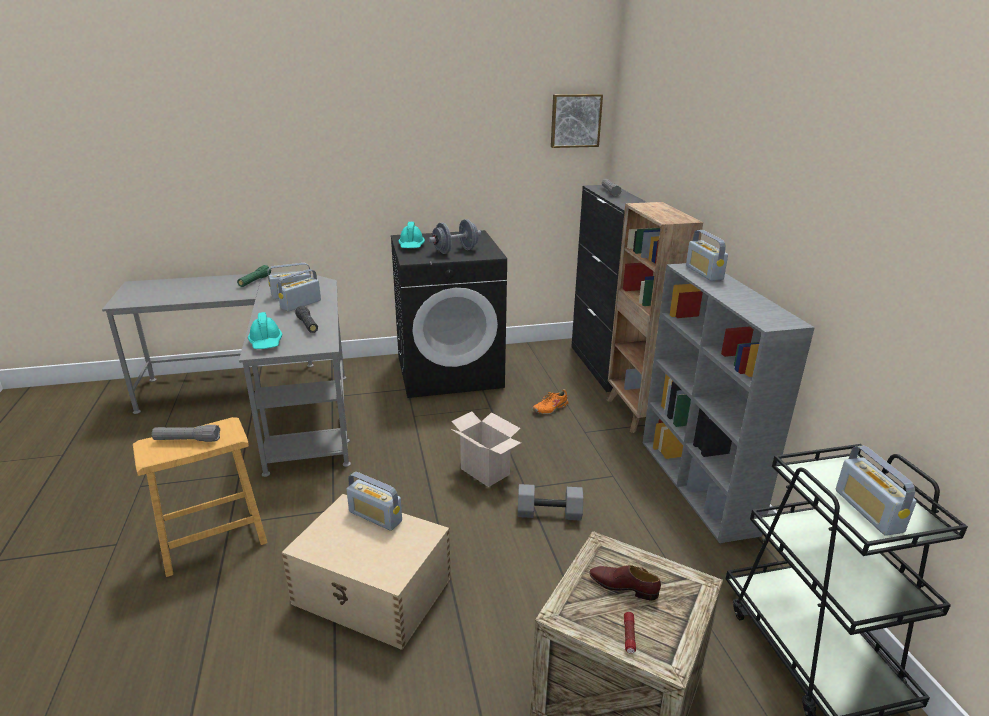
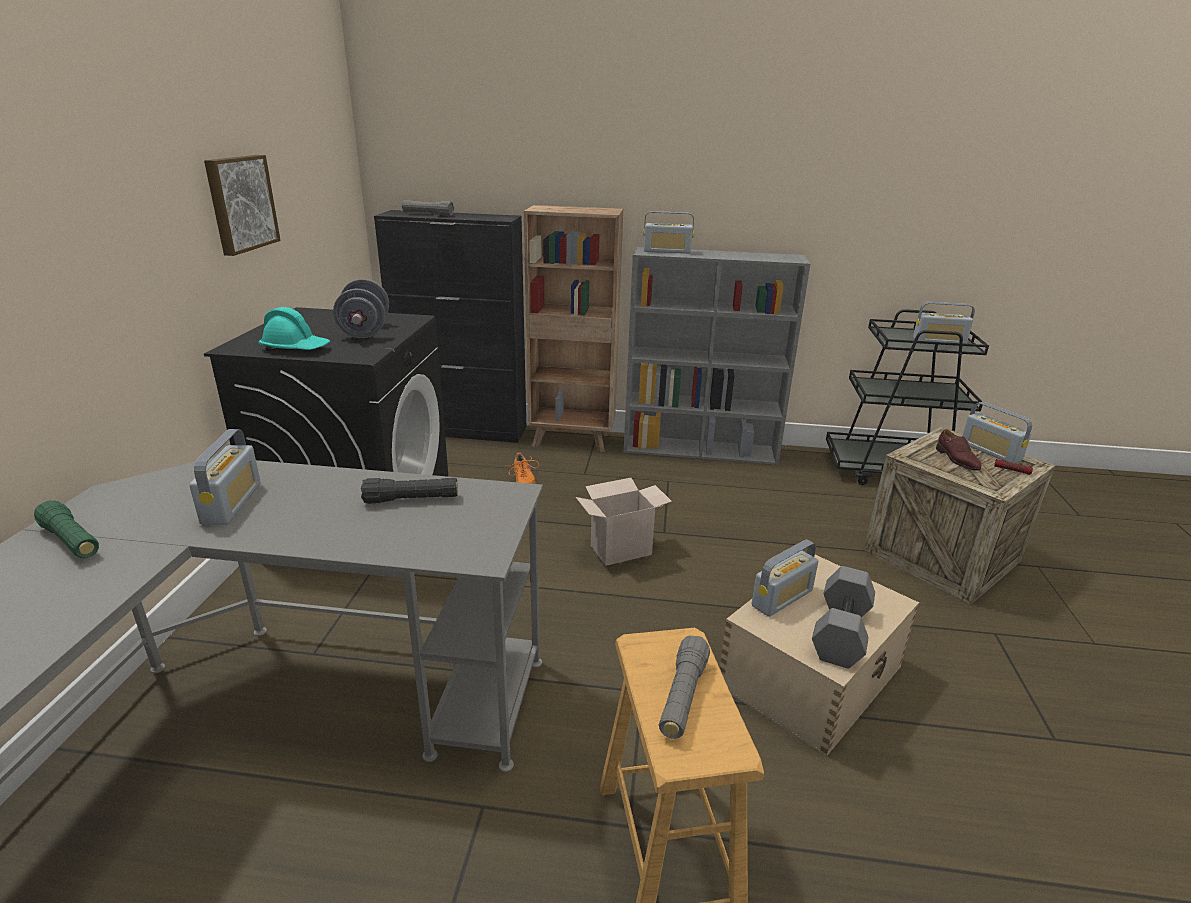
camera: 70 degrees left, 0 degrees up
(266, 343) = (451, 544): turquoise hard hat -> none
(301, 304) = (299, 498): radio -> radio (990, 451)
(550, 513) = (711, 528): grey dumbbell -> grey dumbbell (839, 631)
(575, 120) = (331, 128): picture -> picture (240, 203)
(623, 586) = (956, 459): brown shoe -> brown shoe turned 60 degrees counterclockwise

